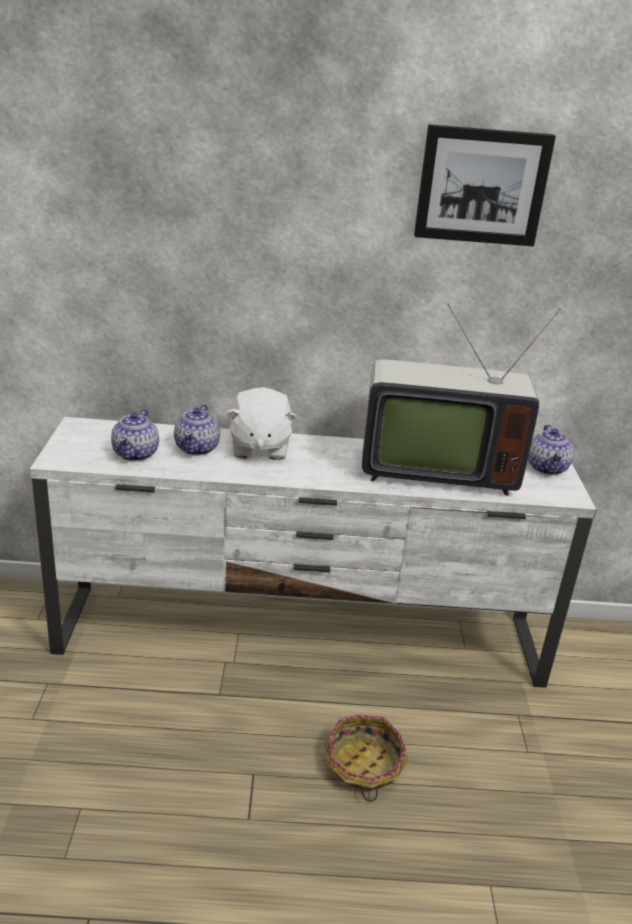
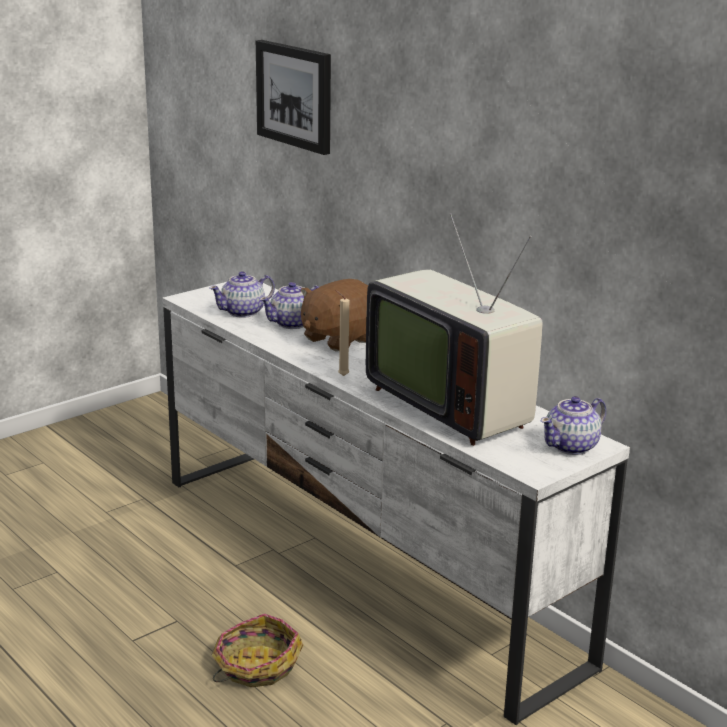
camera: 50 degrees right, 5 degrees down
(259, 448) = (339, 339): white plush toy -> brown plush toy
(327, 479) = (341, 375): none -> beige candle
(481, 186) = (539, 96): picture -> picture (295, 95)

